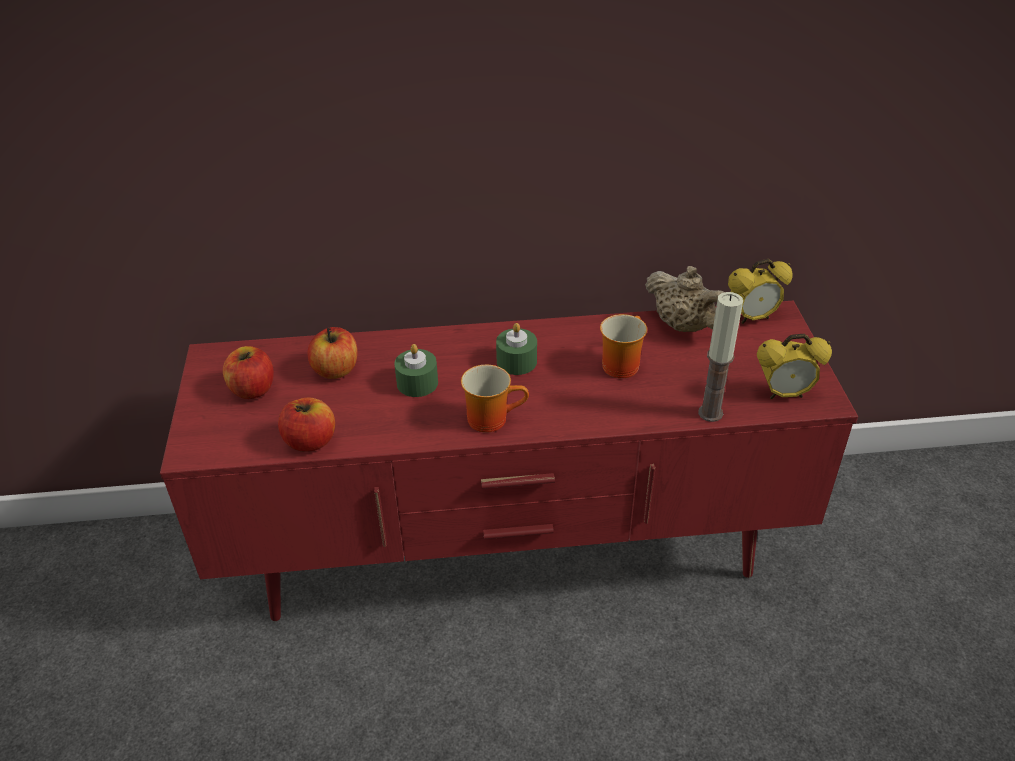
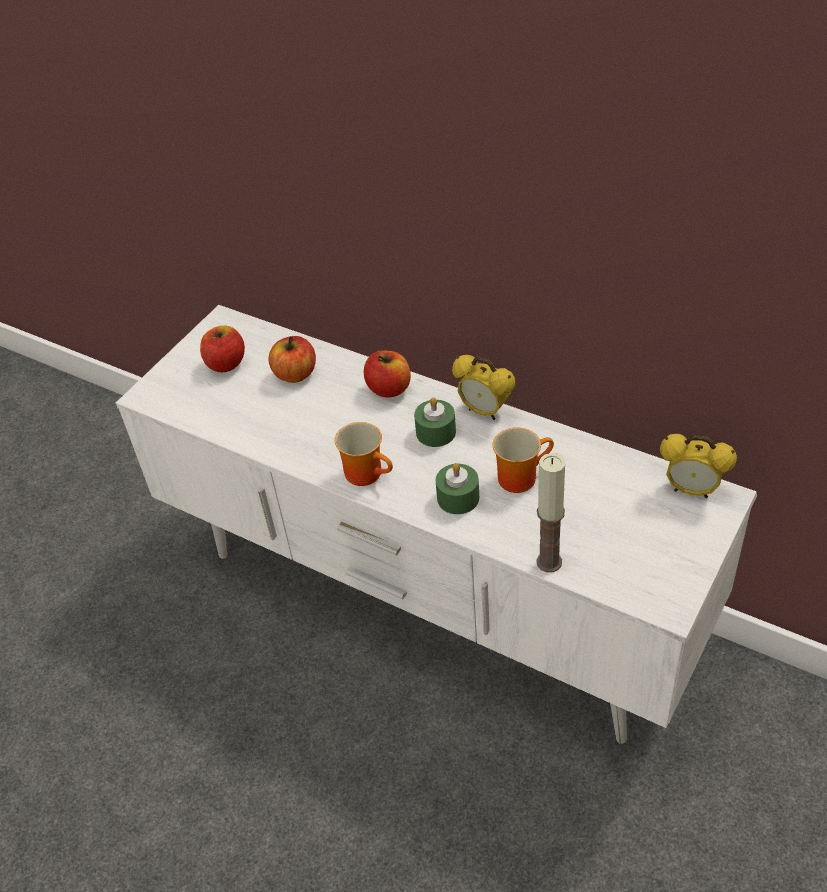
camera: 40 degrees right, 5 degrees up
(310, 441) = (225, 426): apple -> apple (389, 388)
(417, 383) = (342, 414): green candle -> green candle (458, 498)
(510, 556) = (430, 605): red tv stand -> white tv stand
(684, 326) = (615, 468): beige teapot -> none
(784, 394) = (637, 580): alarm clock -> alarm clock (484, 411)

